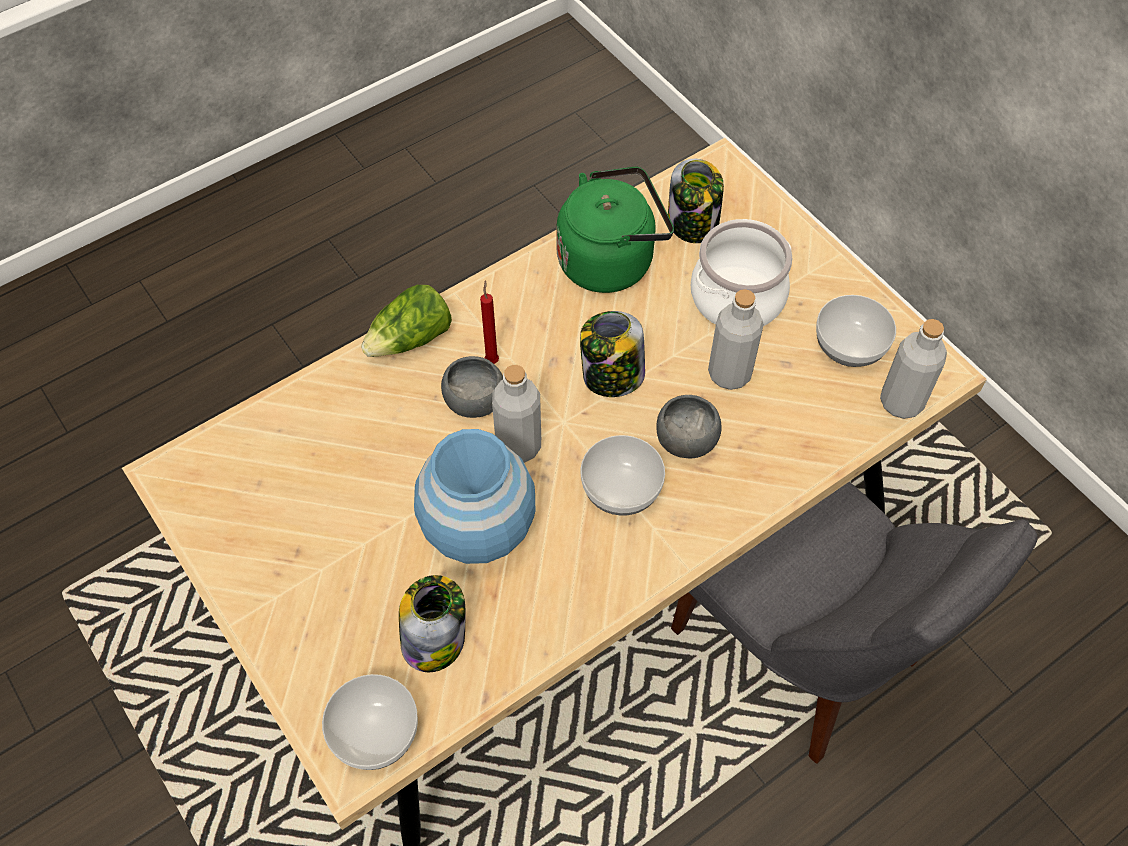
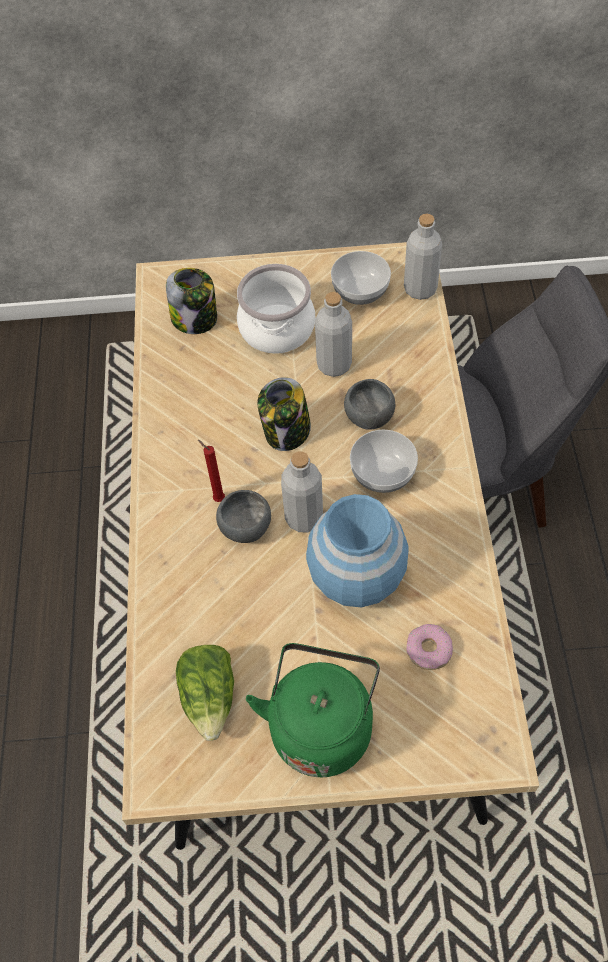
camera: 55 degrees left, 0 degrees up
(377, 733) = (482, 725): bowl -> none
(411, 339) = (158, 543): lettuce -> lettuce (210, 697)
(434, 639) = (429, 650): jar -> donut
(610, 260) = (187, 382): green kettle -> green kettle (321, 724)

